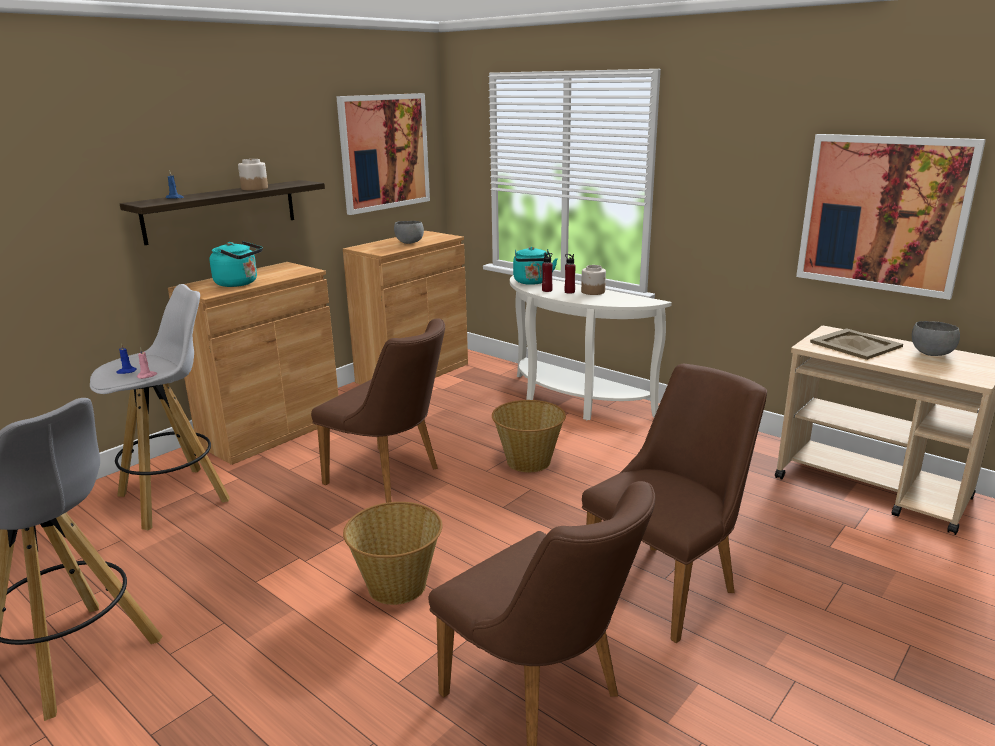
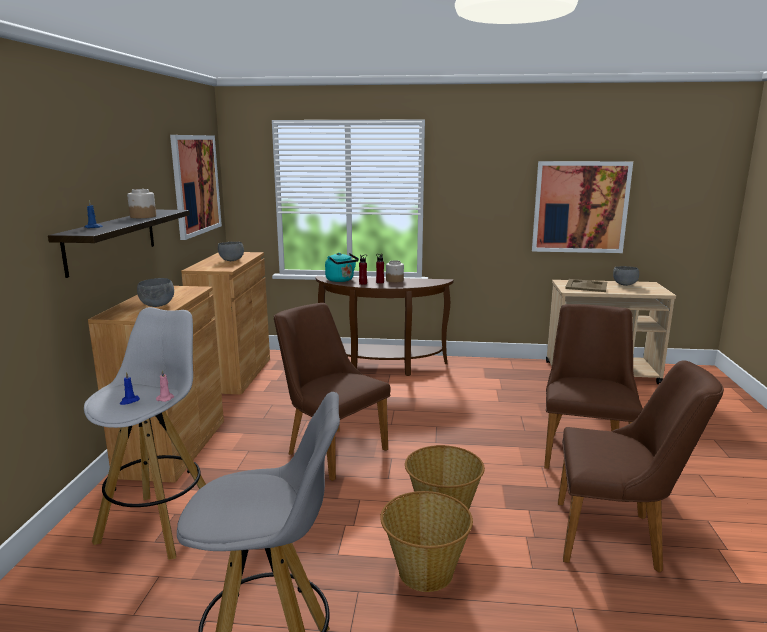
camera: 35 degrees left, 5 degrees down
(239, 283) = (158, 305): turquoise kettle -> grey bowl
(391, 477) = (330, 448): brown chair -> brown chair turned 135 degrees counterclockwise
(528, 461) = (409, 410): basket -> basket (425, 571)
(571, 401) = (382, 367): white console table -> brown console table

